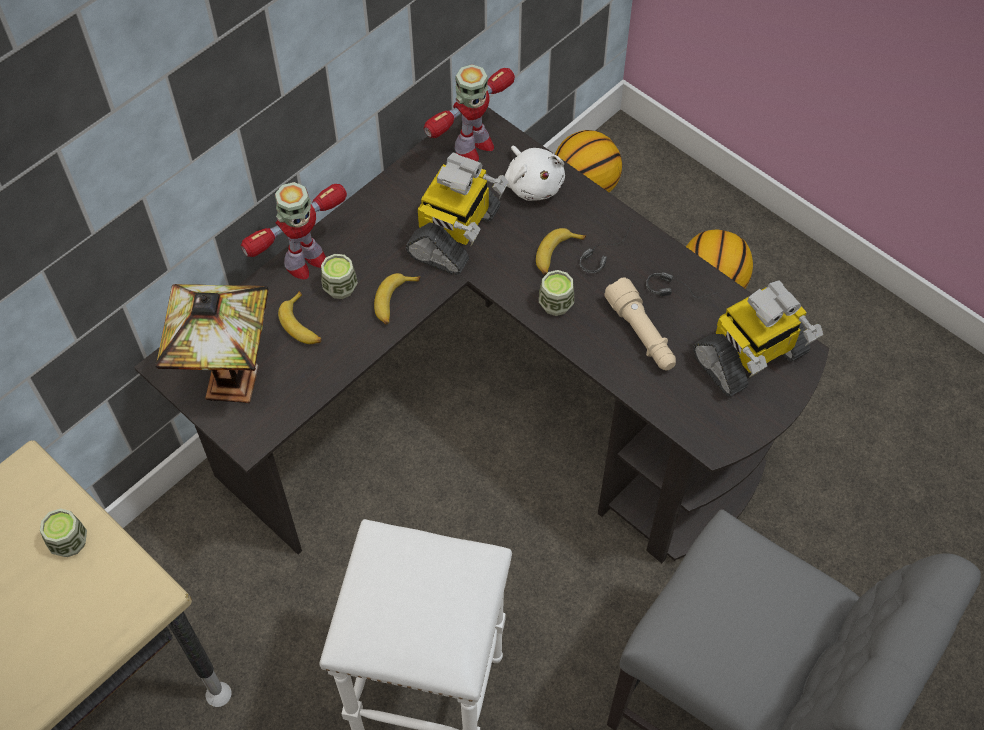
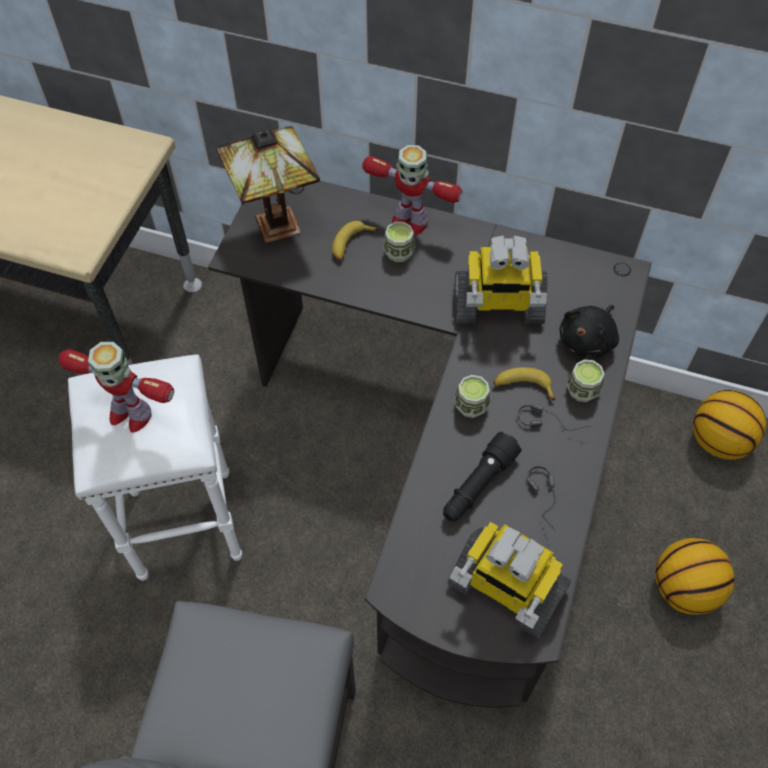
camera: 65 degrees right, 0 degrees up
(69, 542) = (102, 192): cup -> cup (582, 390)
(394, 302) = (406, 293): banana -> none
(473, 147) = (596, 281): toy robot -> toy robot (129, 413)
(533, 184) = (588, 340): white plush toy -> black plush toy
(641, 334) = (478, 485): beige flashlight -> black flashlight

